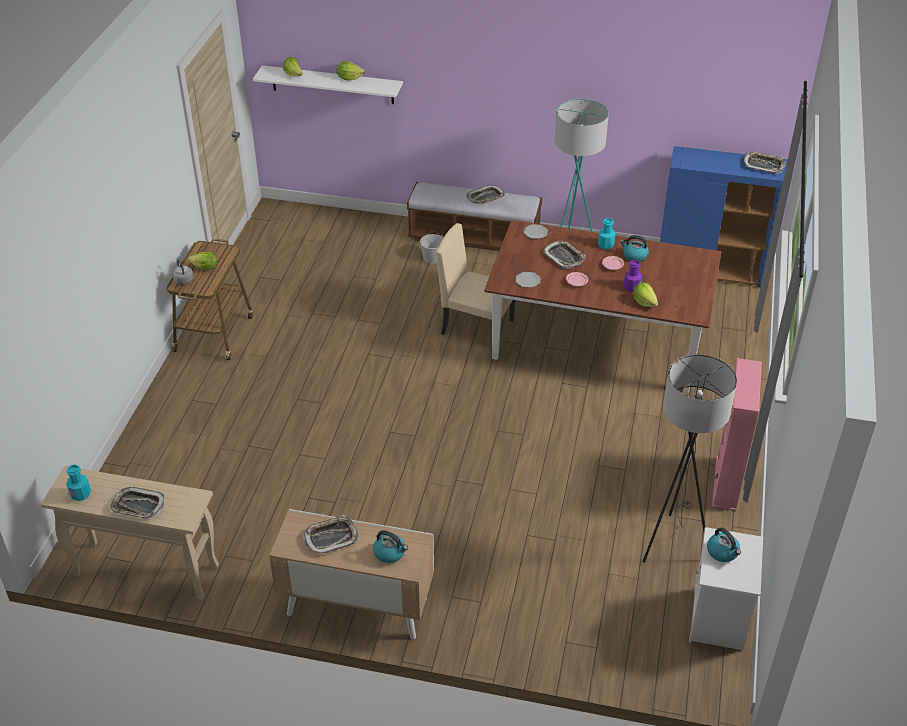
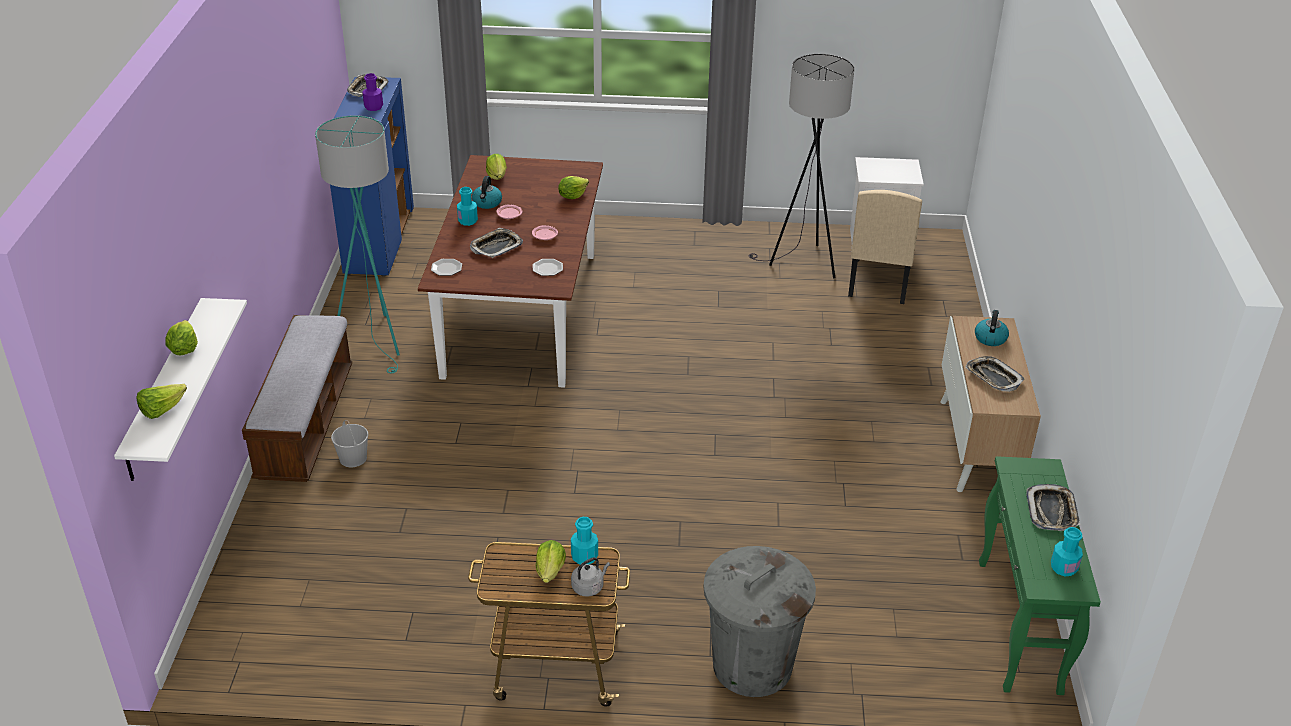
camera: 100 degrees left, 5 degrees down
(145, 570) = (1019, 627): beige console table -> green console table
(175, 418) = (751, 665): none -> grey trash can
(210, 281) = (584, 557): none -> turquoise bottle
(477, 327) = (504, 404): beige chair -> beige chair (878, 281)
(485, 198) = (299, 356): tray -> none
(632, 287) = (547, 203): purple bottle -> purple bottle (373, 107)
(681, 263) = (497, 176): none -> lettuce
(723, 552) = (883, 173): kettle -> none
(726, 483) = (717, 236): pink bookcase -> none

